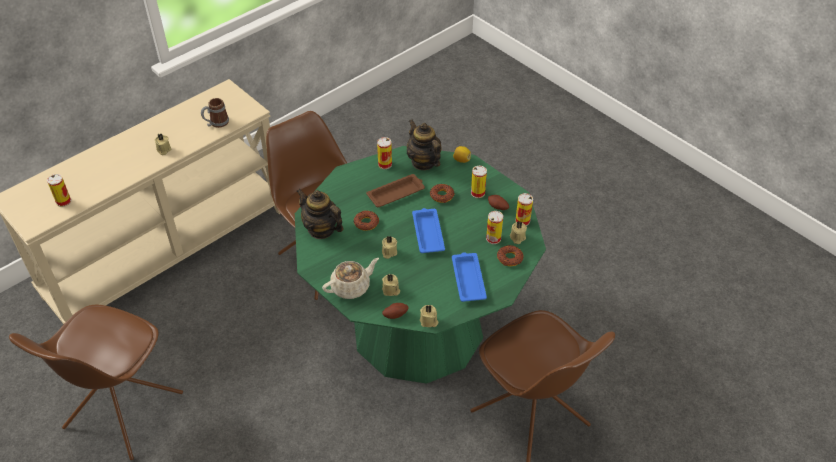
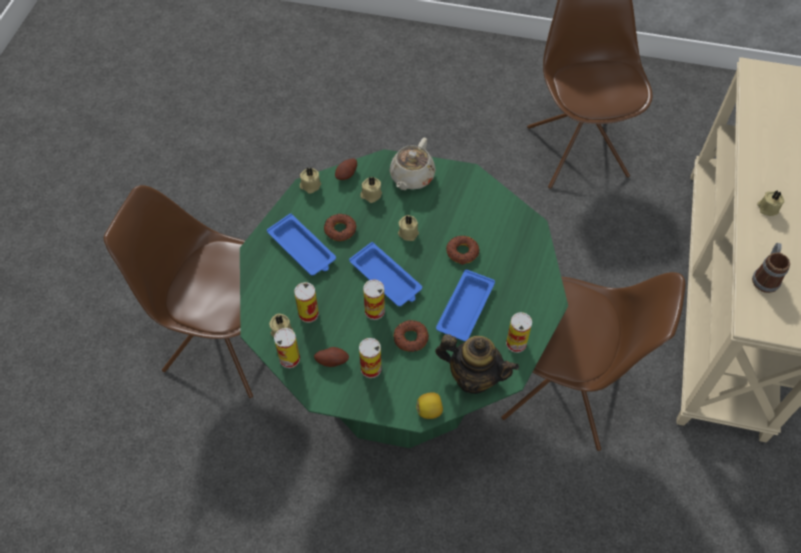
camera: 145 degrees right, 10 degrees up
(63, 201) = (767, 103): can -> can (374, 311)
(321, 229) = (500, 218): teapot -> none
(397, 193) = (464, 310): brown tray -> blue tray
(510, 258) = (274, 299): donut -> donut (340, 230)

